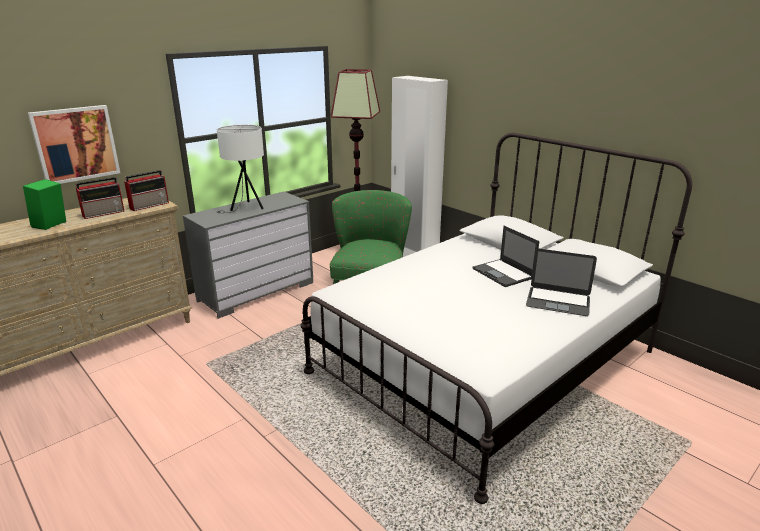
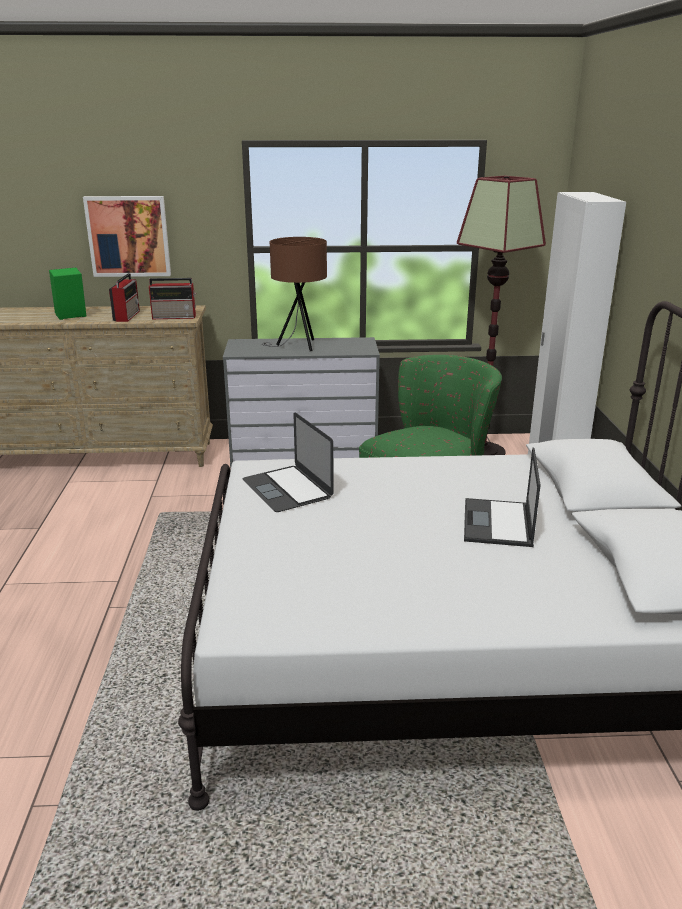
camera: 40 degrees right, 0 degrees up
(104, 213) = (127, 315): radio -> radio turned 90 degrees counterclockwise
(245, 208) = (297, 346): white table lamp -> brown table lamp
(558, 301) = (506, 591): laptop -> laptop (287, 488)

